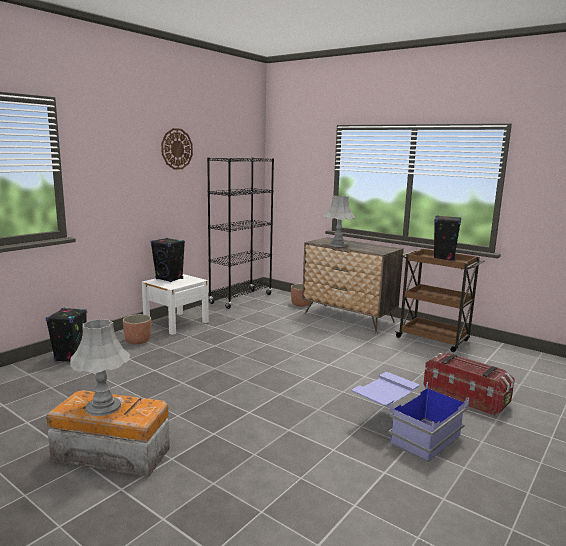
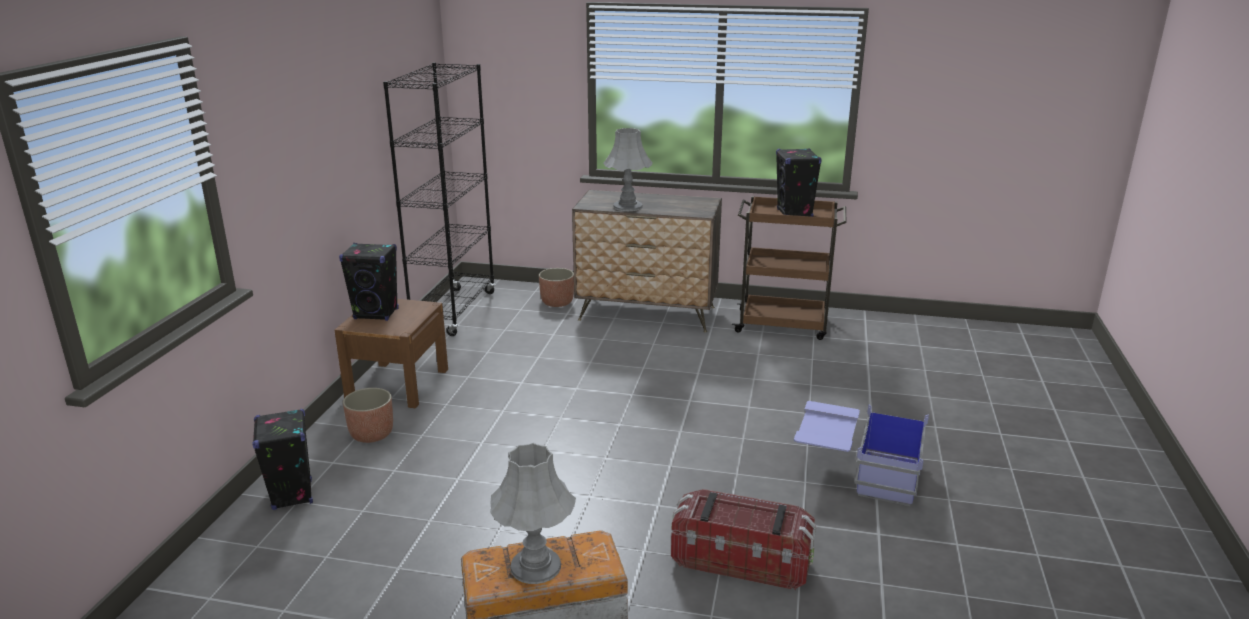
camera: 25 degrees left, 10 degrees up
(176, 149) = (345, 79): wall clock -> none
(176, 323) = (398, 384): white nightstand -> brown nightstand
(466, 397) = (883, 405): storage box -> storage box (741, 560)

